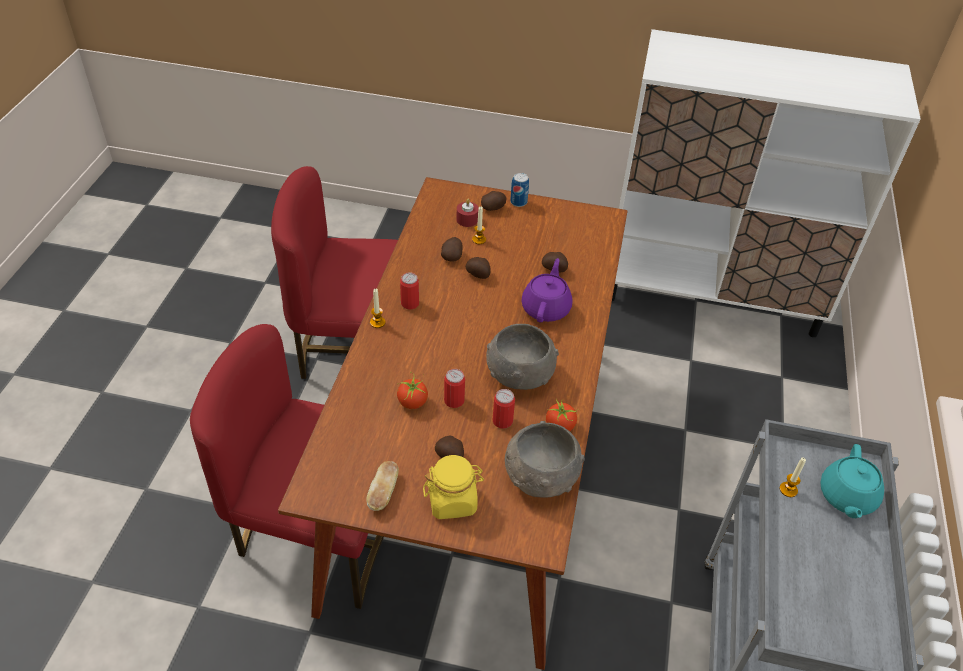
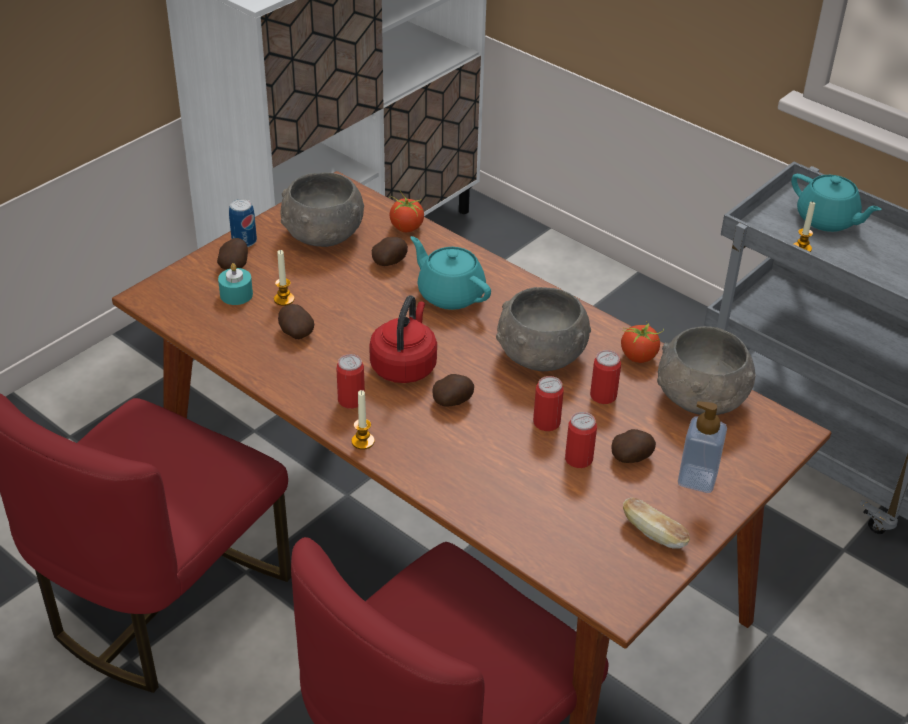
camera: 60 degrees left, 5 degrees down
(412, 402) = (525, 458): tomato -> tomato (406, 227)
(430, 429) = (578, 459): none -> can
(452, 501) = (697, 479): yellow jar -> soap dispenser
(459, 314) = (404, 365): none -> red kettle
(467, 220) = (236, 294): red candle -> turquoise candle
(478, 274) = (348, 323): potato -> potato (453, 401)
(546, 308) = (450, 294): purple teapot -> turquoise teapot
(554, 230) = (322, 235): none -> grey bowl

